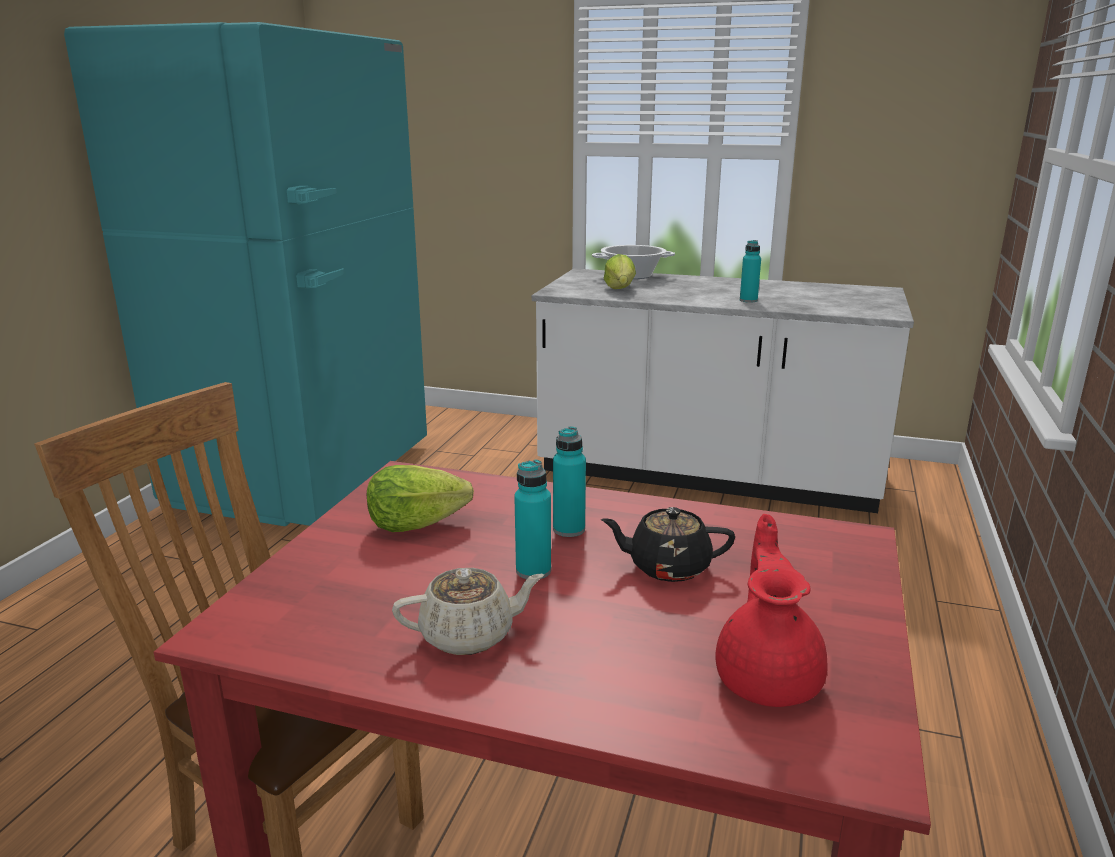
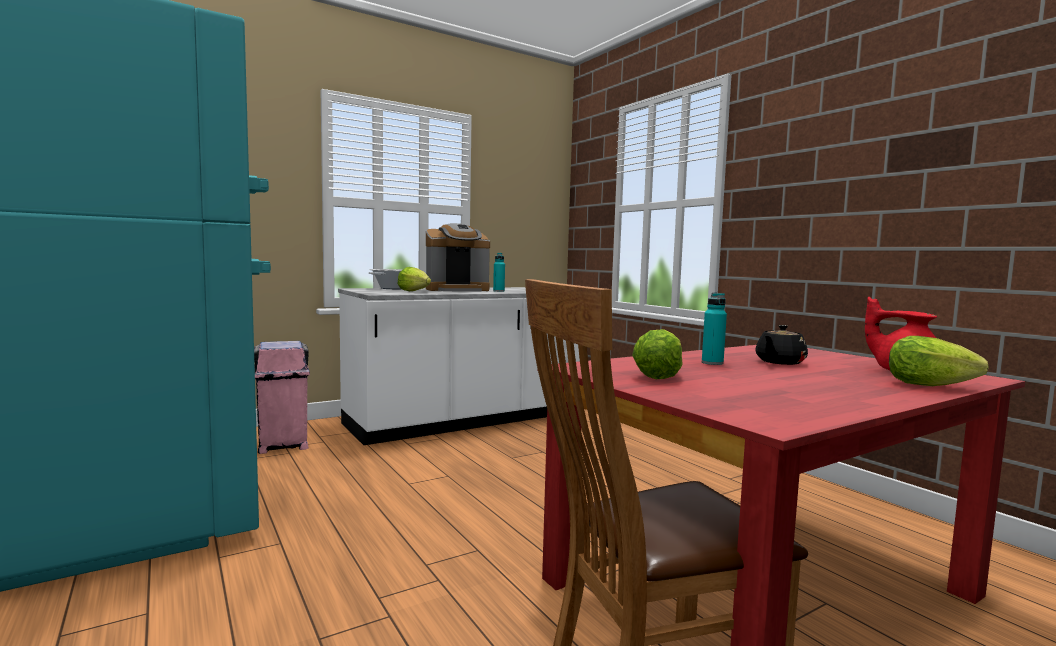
camera: 50 degrees left, 15 degrees down
(469, 635) = (827, 391): beige teapot -> none
(484, 444) = (283, 445): none -> pink trash can
(533, 571) = (757, 373): turquoise bottle -> none
(657, 710) = (927, 385): none -> lettuce
(699, 290) = (457, 290): none -> coffee machine

